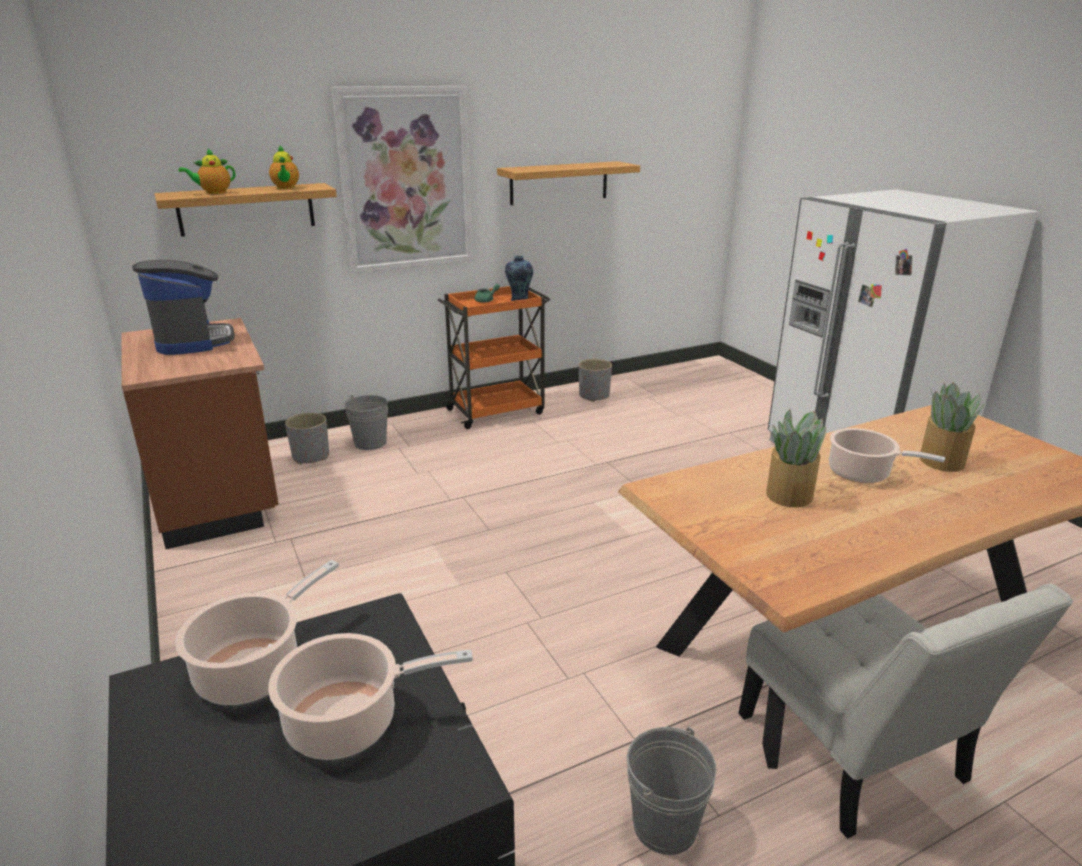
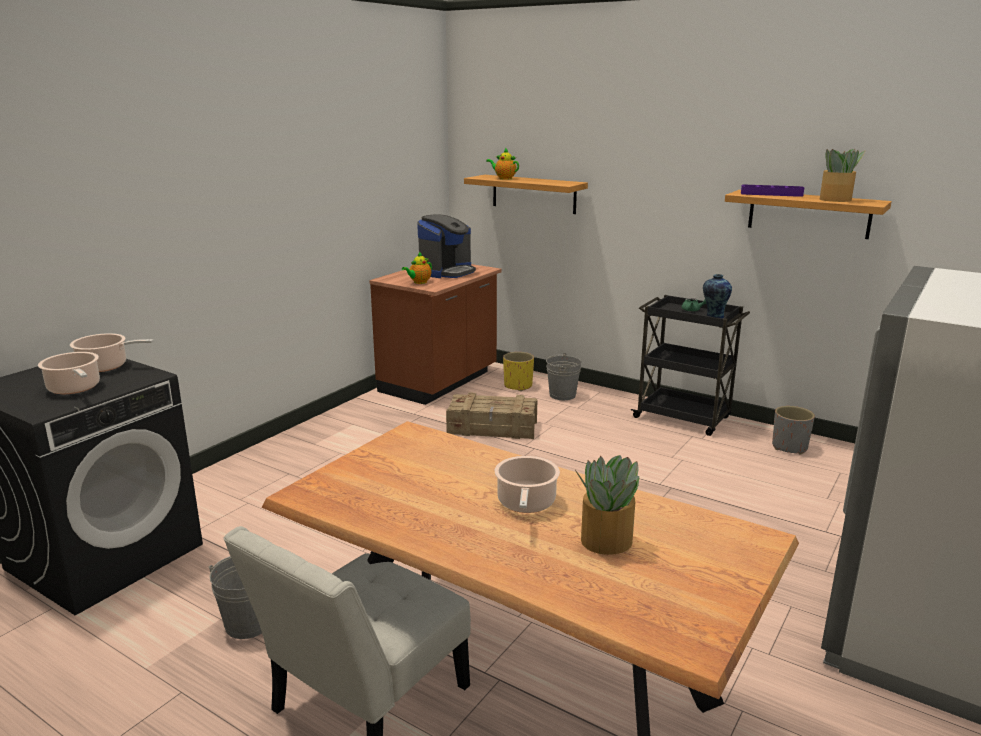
camera: 60 degrees right, 5 degrees down
(286, 188) = (549, 181): teapot -> teapot (419, 282)
(311, 456) = (518, 386): grey planter -> yellow planter
(388, 504) = (493, 428): none -> crate
(406, 180) = (651, 189): picture -> none
(497, 411) = (683, 418): orange cart -> black cart
(539, 167) = (771, 194): none -> purple tray
(790, 494) = (450, 478): potted plant -> potted plant (836, 199)

